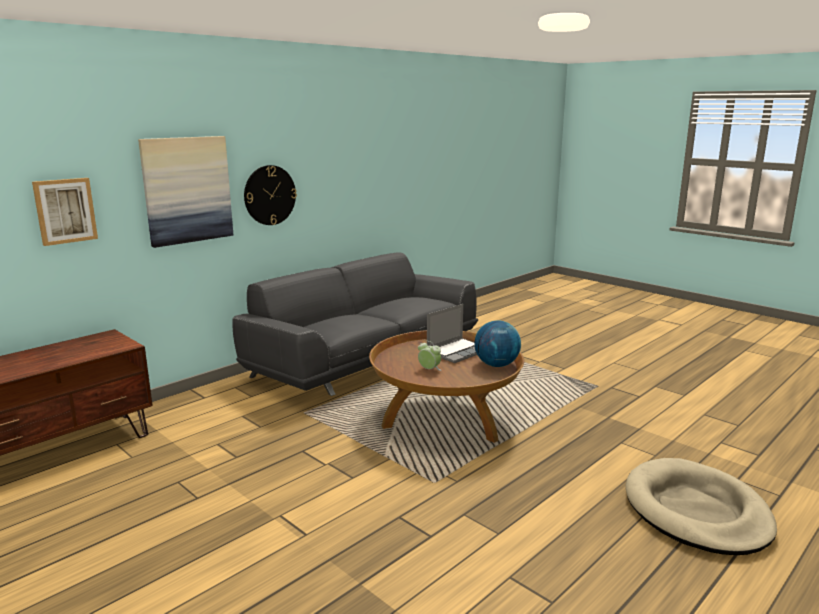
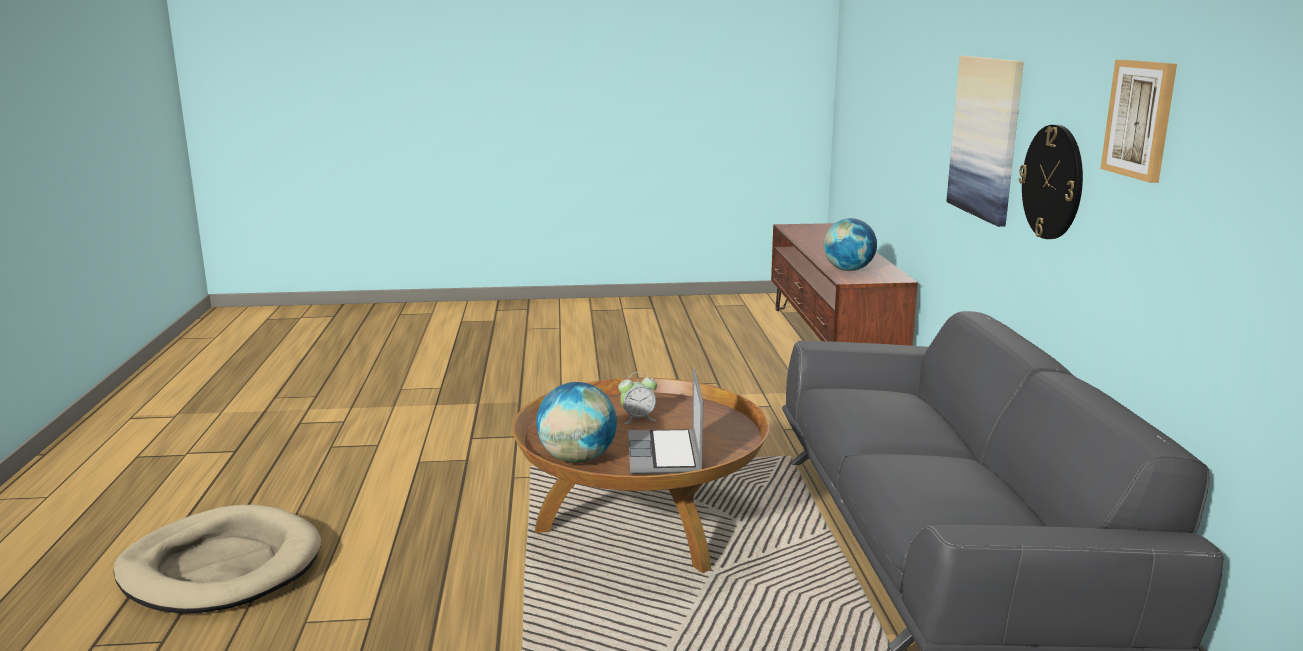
camera: 130 degrees right, 0 degrees up
(65, 211) = (923, 130): picture -> picture (1140, 119)
(86, 352) = (848, 270): none -> globe

